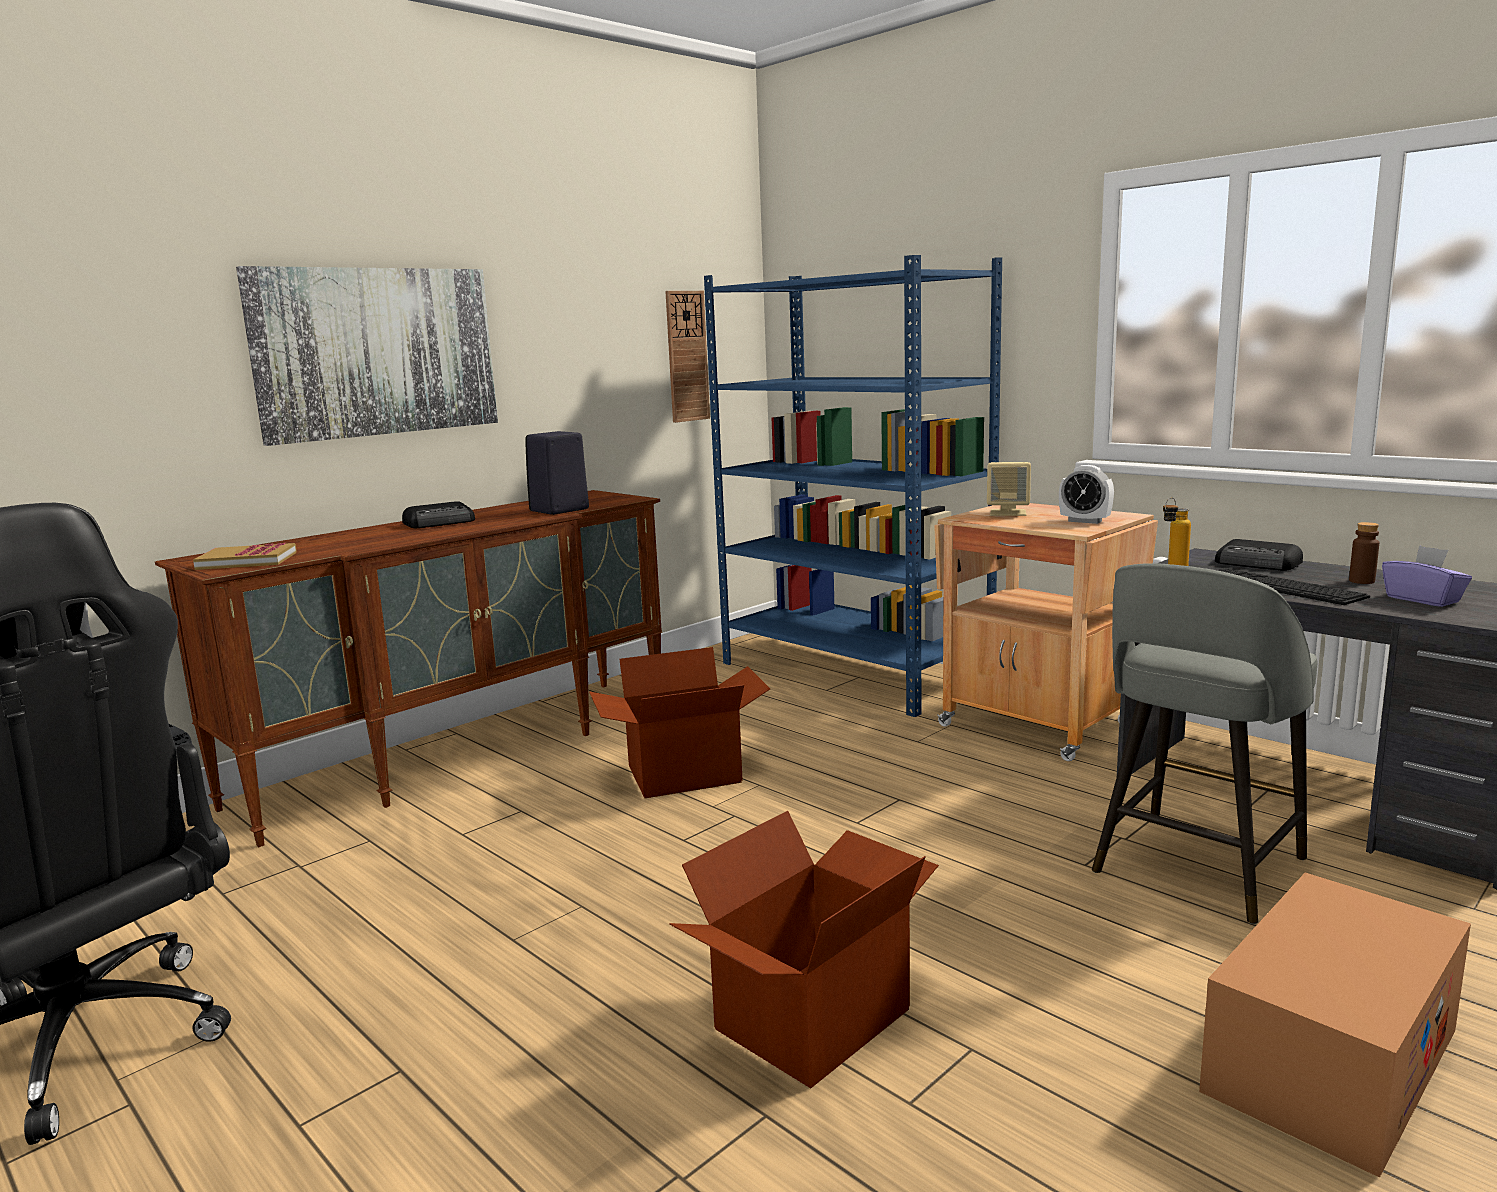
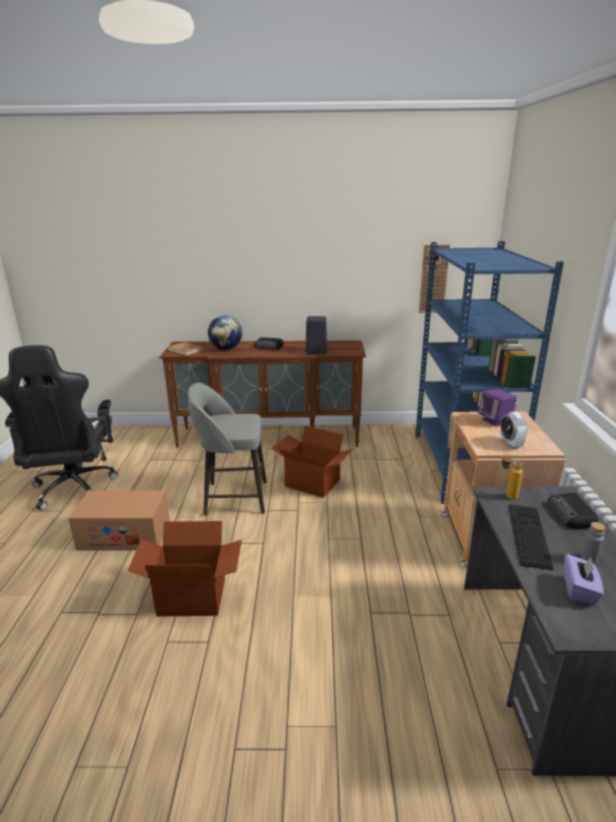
camera: 45 degrees right, 10 degrees up
(350, 541) = (226, 349): none -> globe
(377, 352) = (262, 271): picture -> none
(1008, 513) = (495, 421): beige speaker -> purple speaker
(1195, 868) = (410, 647): grey stool -> grey stool (233, 498)
(1330, 1060) = (292, 748): cardboard box -> cardboard box (124, 535)
(1361, 581) = (589, 558): brown bottle -> grey bottle

